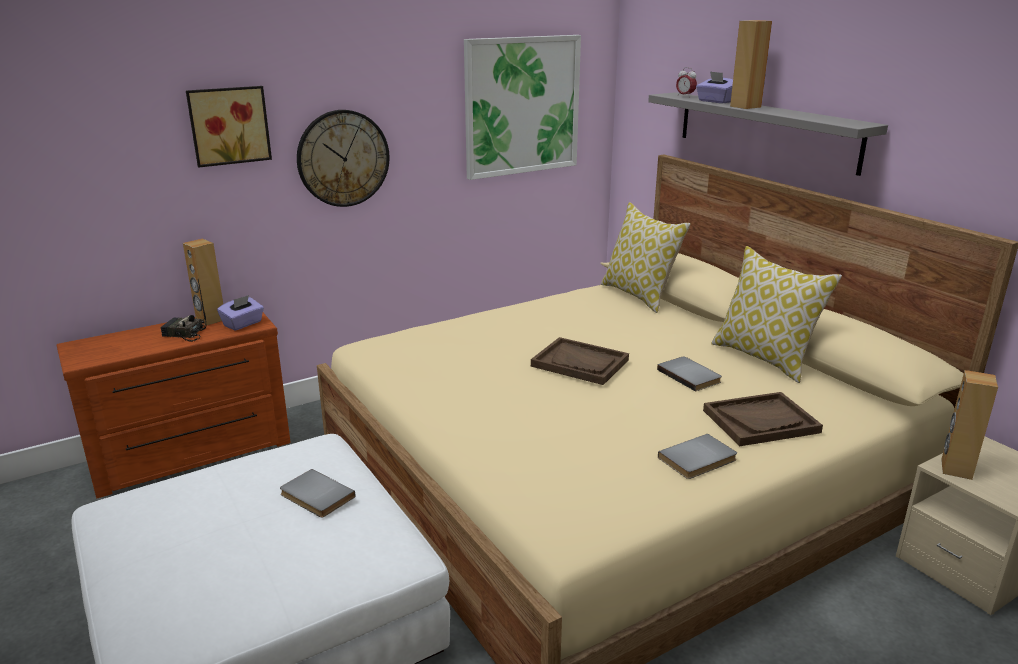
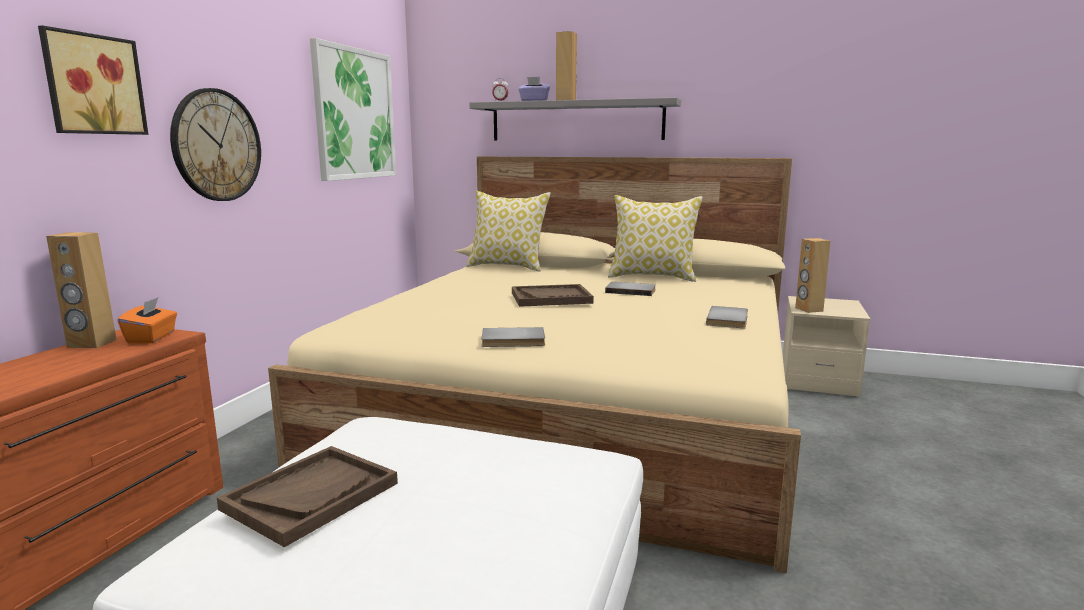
camera: 40 degrees left, 10 degrees down
(184, 334) = (75, 359): radio -> none
(243, 324) = (152, 338): purple tissue box -> orange tissue box
(315, 496) = (454, 449): grey book -> grey book (513, 341)
(760, 421) = (717, 298): brown tray -> brown tray (311, 496)

